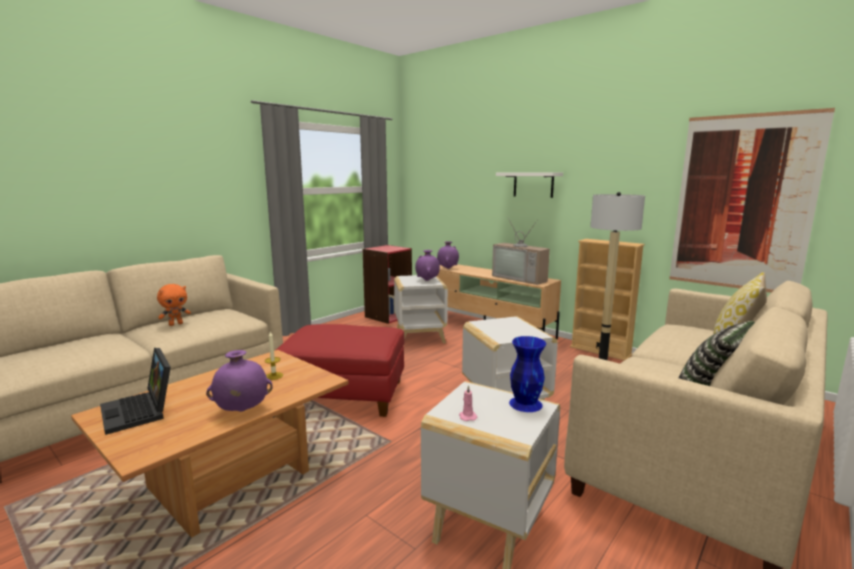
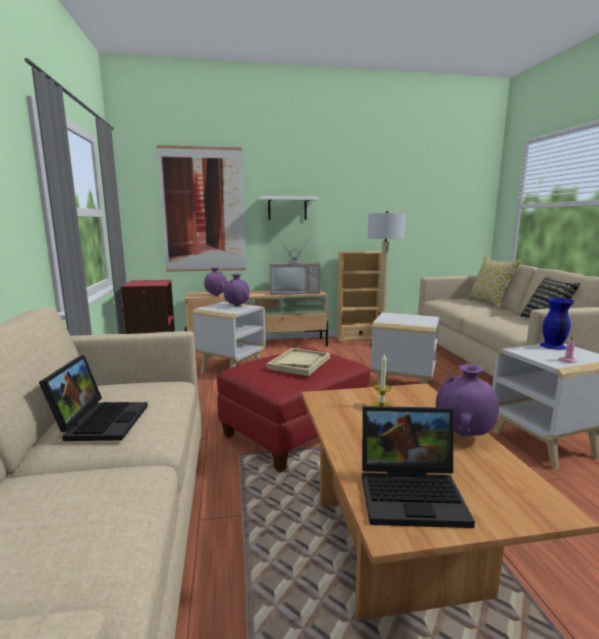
camera: 50 degrees left, 0 degrees up
(176, 324) = (100, 421): orange plush toy -> laptop
(341, 334) = (299, 363): none -> beige tray
(742, 203) = (433, 219): picture -> picture (203, 210)

